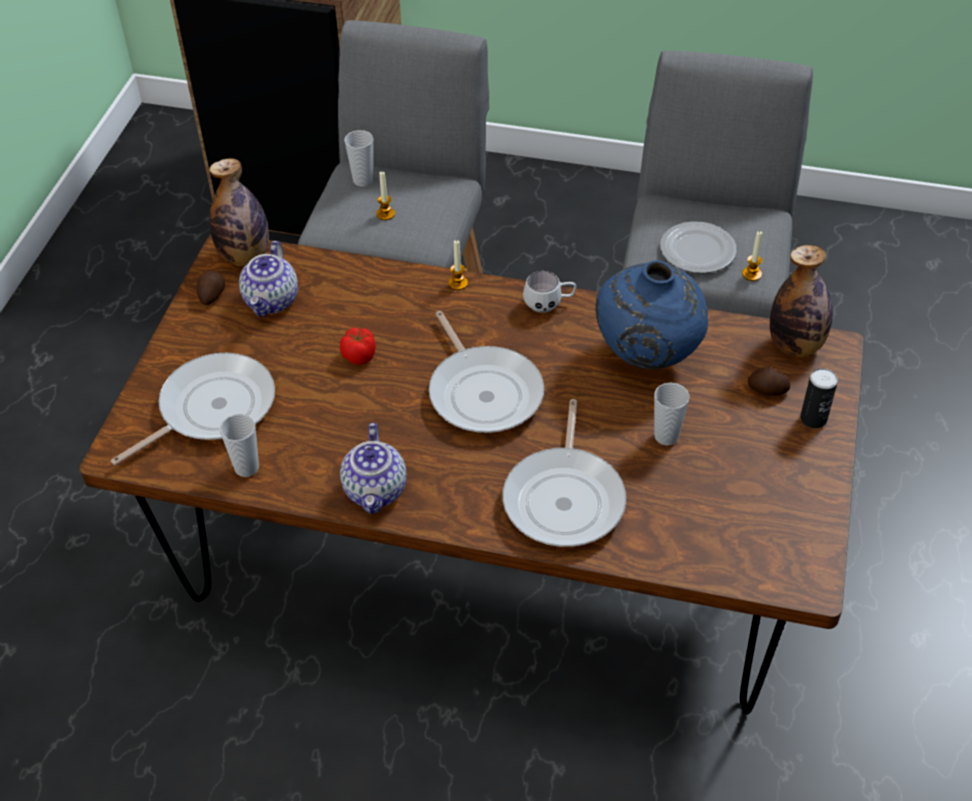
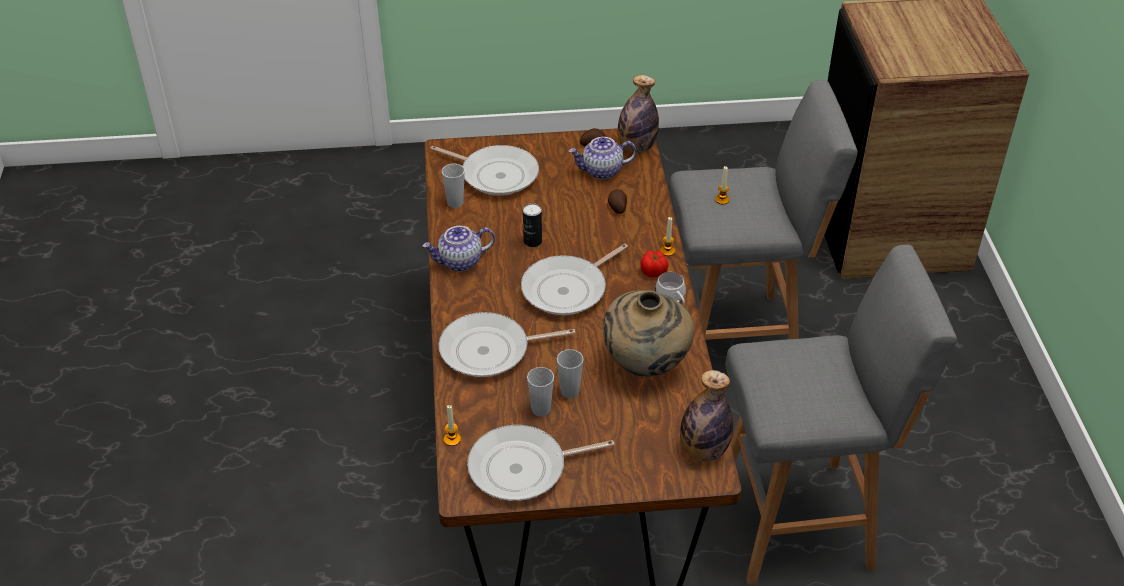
camera: 70 degrees right, 5 degrees down
(360, 355) = (572, 223): tomato -> tomato (654, 272)
(363, 180) = (751, 179): cup -> cup (541, 409)
(647, 356) = (646, 365): blue vase -> beige vase
(697, 251) = (785, 375): plate -> none
(752, 274) = (778, 414): candle -> candle (452, 439)
(767, 390) = (644, 441): potato -> potato (617, 207)
(781, 513) = (523, 468): none -> frying pan
(813, 419) = (627, 473): can -> can (532, 241)

